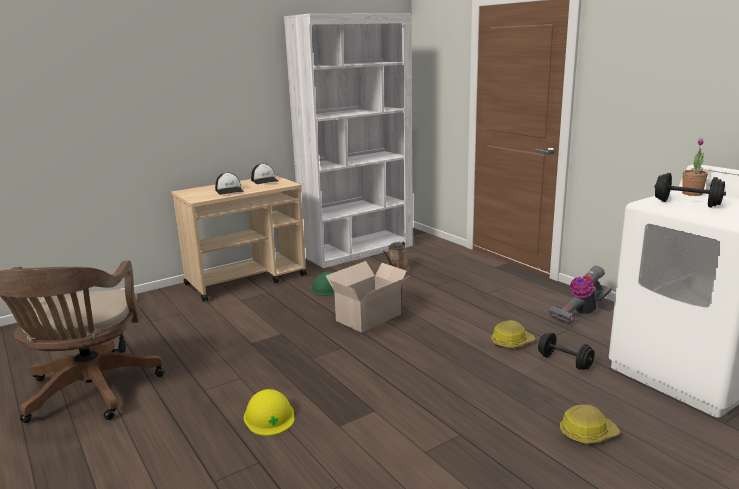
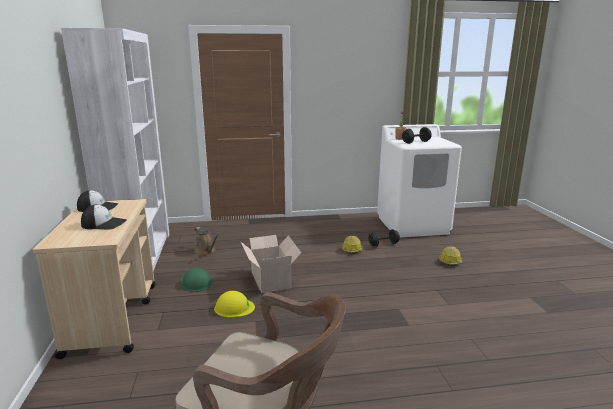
camera: 65 degrees left, 0 degrees up
(269, 416) = (381, 350): yellow hard hat -> yellow hard hat (234, 307)
(580, 313) = (336, 224): vacuum cleaner -> none

